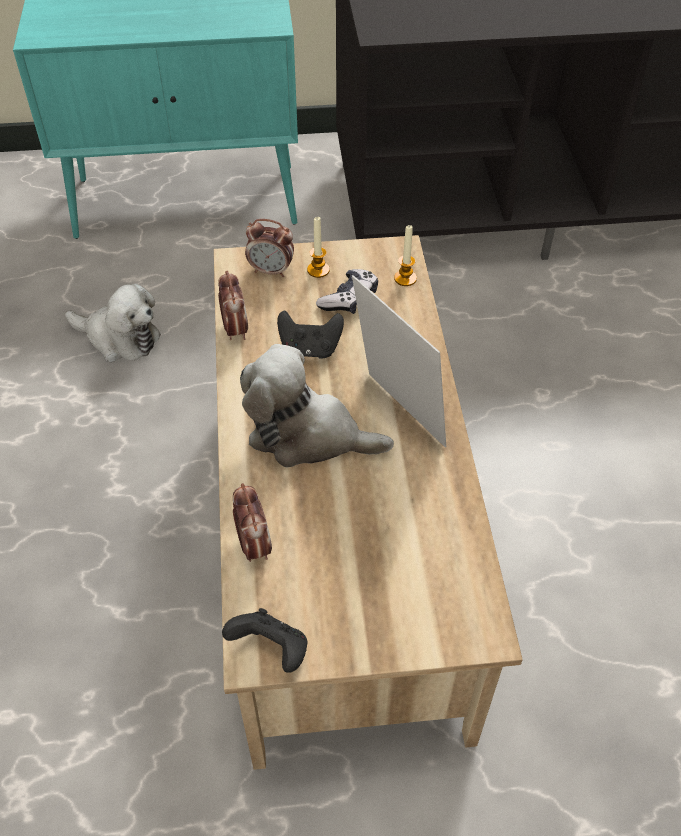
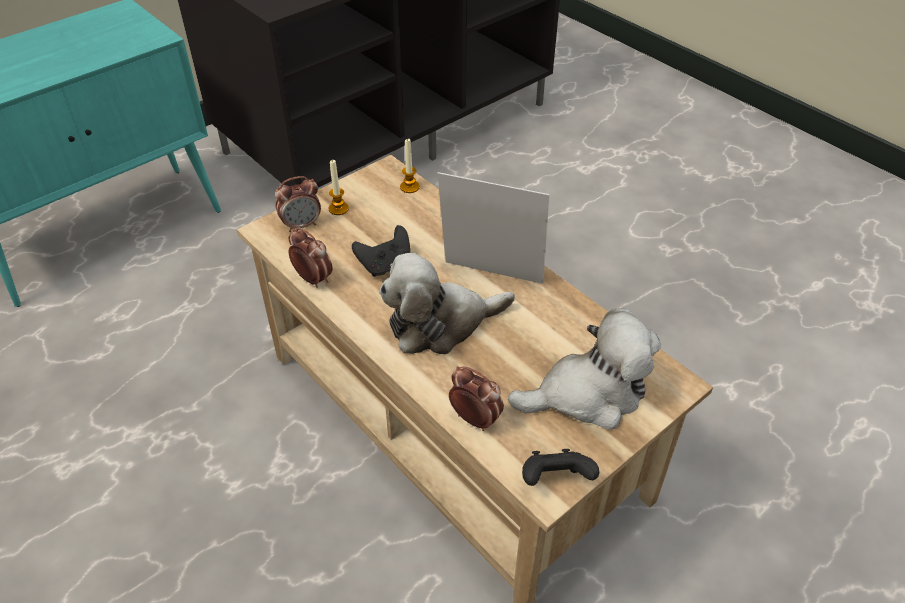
camera: 35 degrees left, 5 degrees down
(119, 338) = (134, 367): plush toy -> plush toy (588, 394)
(349, 299) = (381, 218): game controller -> none

